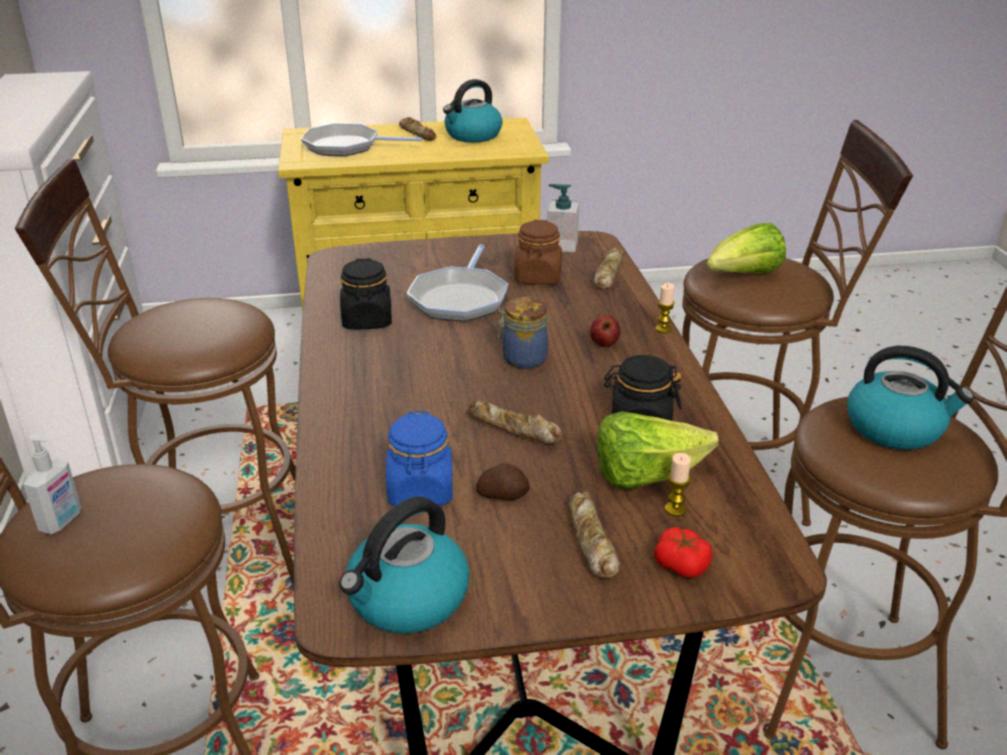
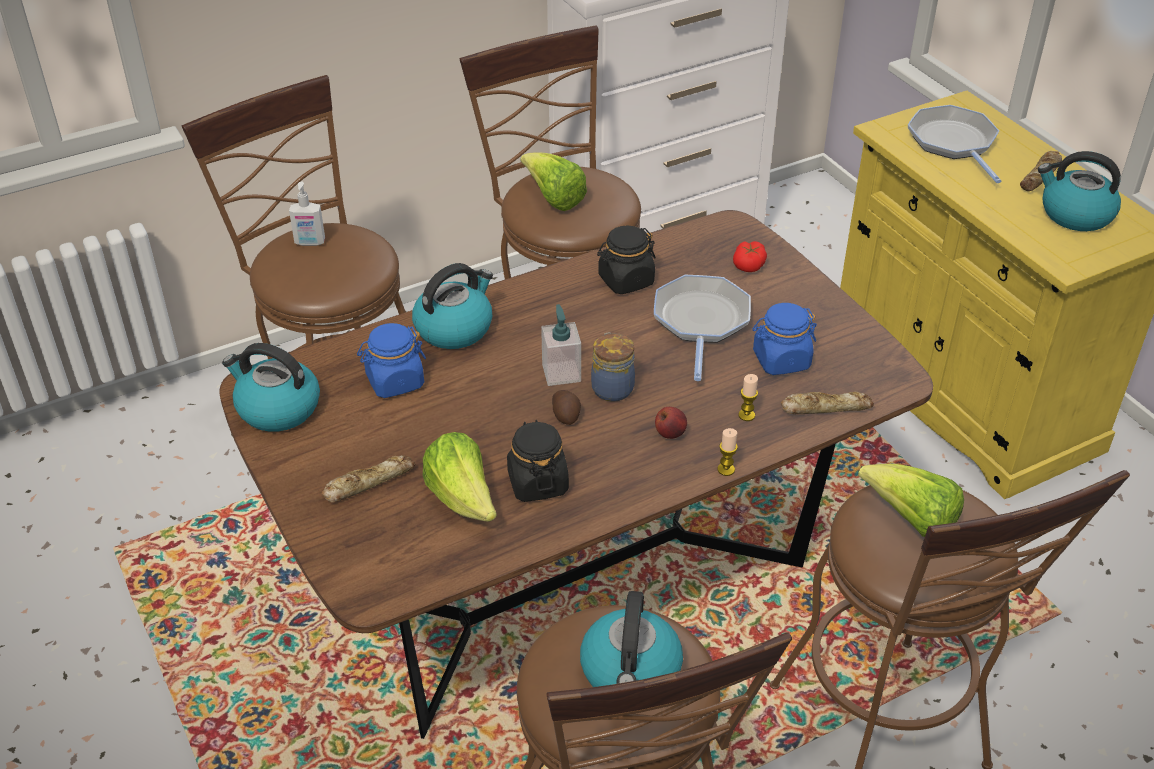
camera: 70 degrees right, 10 degrees up
(183, 334) = (553, 198): none -> lettuce
(356, 432) = (454, 328): none -> kettle
(460, 298) = (701, 322): frying pan -> frying pan turned 105 degrees clockwise
(502, 494) = (406, 424): potato -> potato (566, 414)
(513, 429) = (497, 409): bread -> none
(538, 277) = (781, 360): brown jar -> blue jar
(561, 245) = (870, 360): soap dispenser -> soap dispenser (561, 373)
(675, 509) = (424, 524): candle -> candle (746, 415)
(681, 564) = (357, 537): tomato -> tomato (749, 265)

